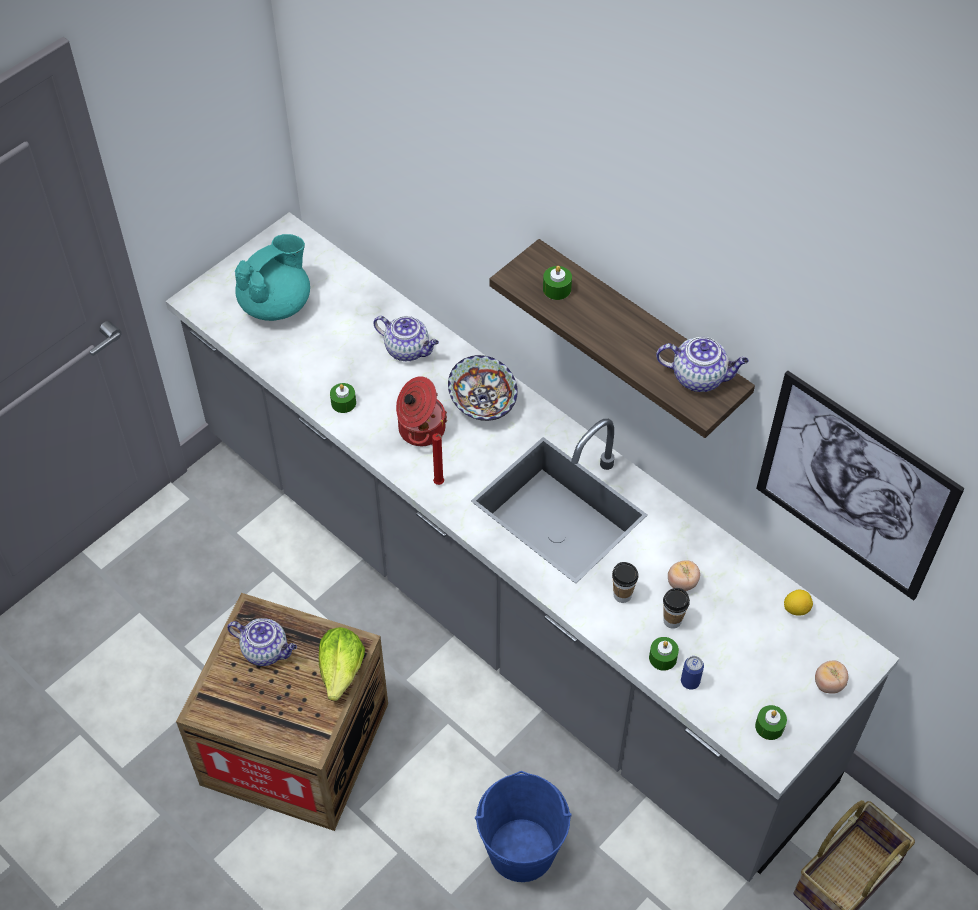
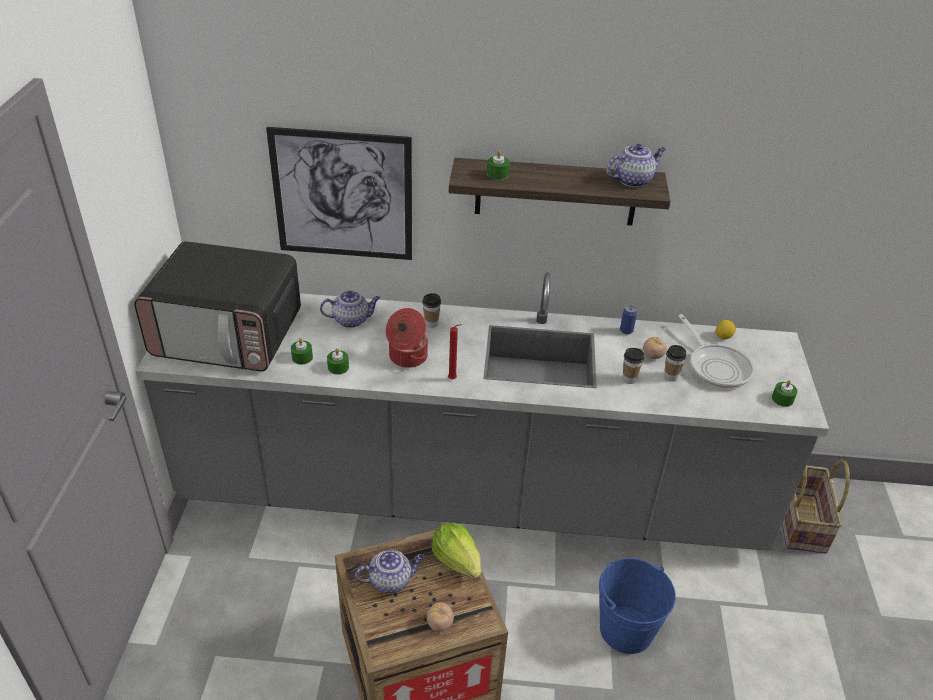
camera: 40 degrees left, 15 degrees down
(276, 304) = (229, 335): turquoise teapot -> microwave
(483, 401) = (431, 324): bowl -> cup
(662, 658) = (689, 398): green candle -> green candle (302, 357)
(690, 681) = (717, 401): can -> can (626, 331)
(740, 640) = (716, 366): none -> frying pan
(828, 684) = (782, 362): tomato -> tomato (439, 624)
(853, 487) = (752, 211): picture -> picture (343, 195)

